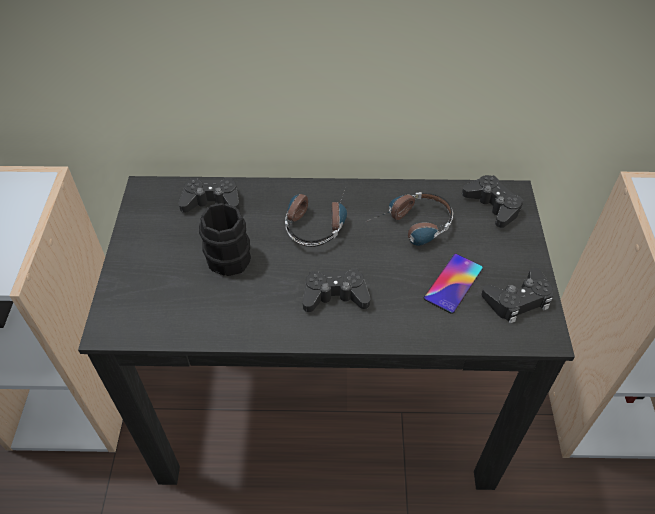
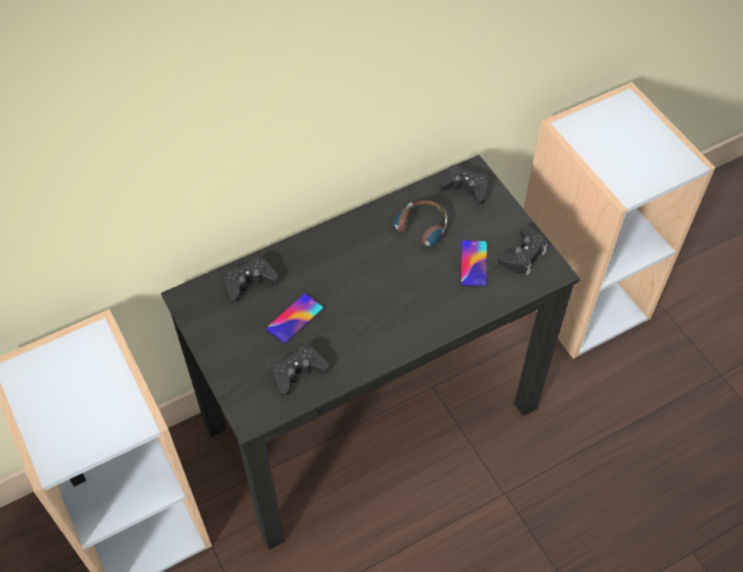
camera: 30 degrees left, 5 degrees up
(227, 253) = (294, 319): black mug -> phone
(316, 220) = (343, 260): headphones -> none
(335, 295) = (398, 312): black game controller -> black game controller (298, 373)

